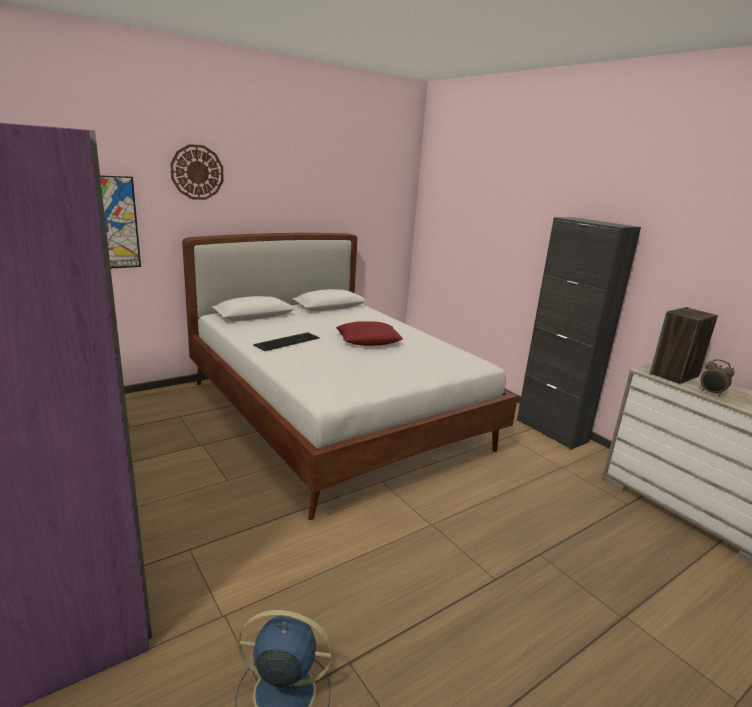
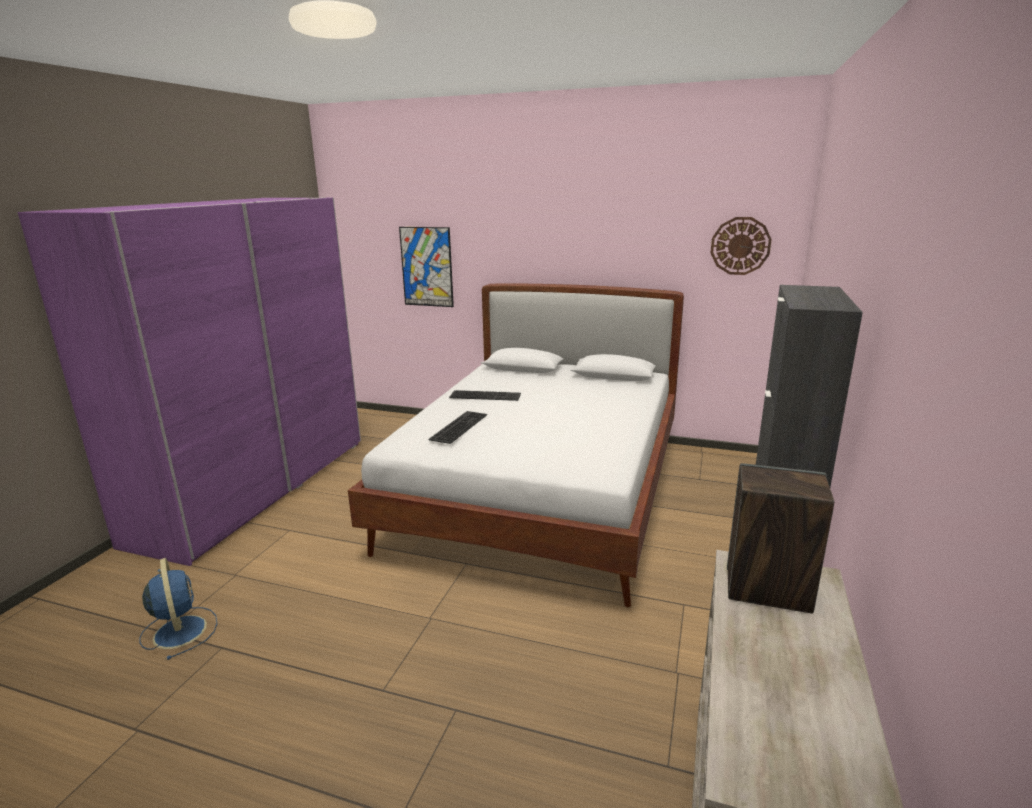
camera: 55 degrees right, 0 degrees up
(197, 172) = (503, 221): wall clock -> wall clock (740, 246)
(335, 367) = (458, 426): none -> keyboard
(368, 339) = (558, 415): red pillow -> none
(711, 393) = (745, 636): alarm clock -> none

